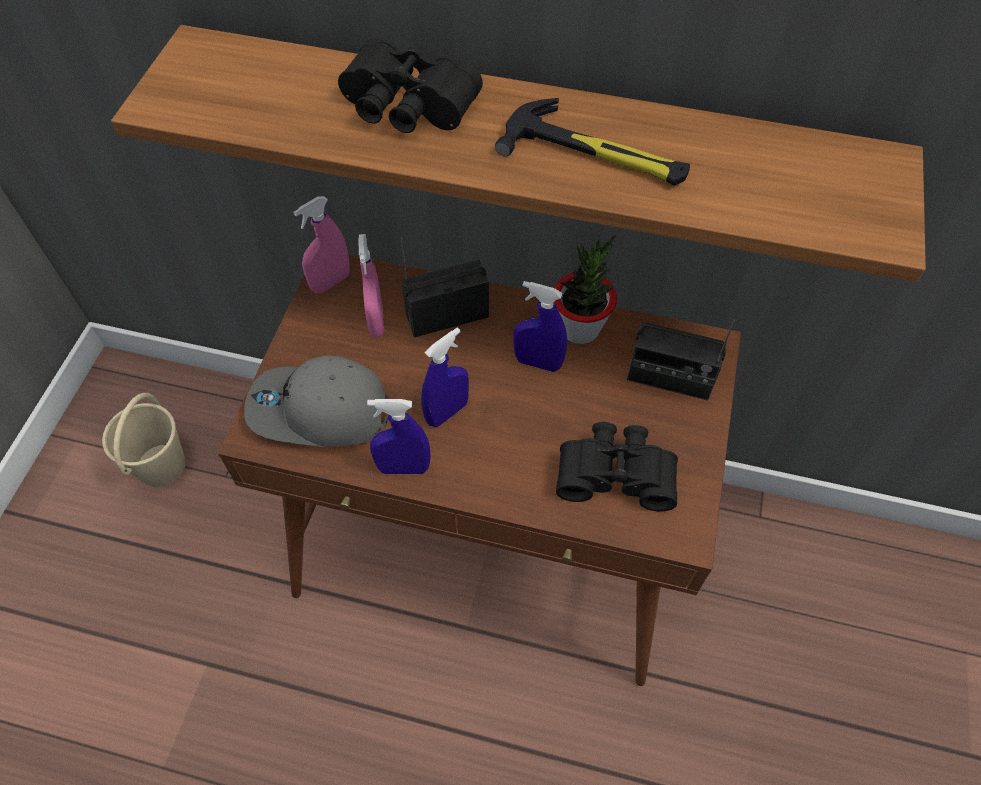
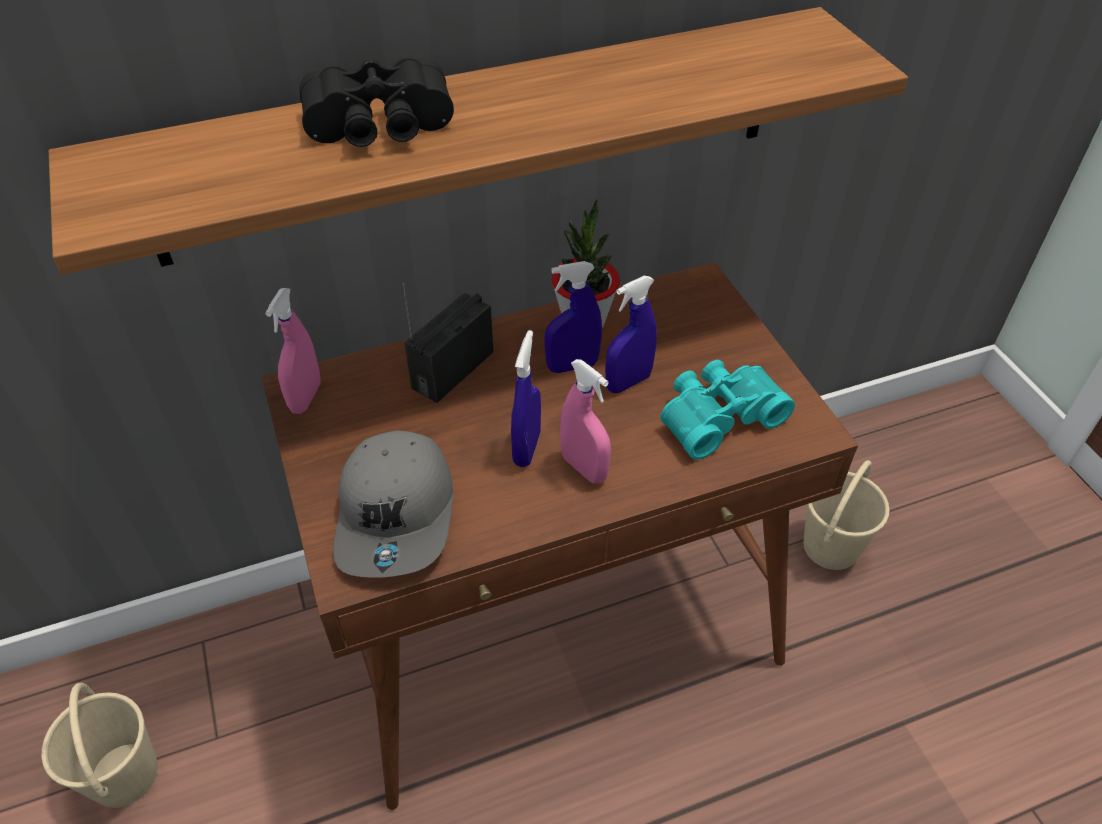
camera: 35 degrees left, 10 degrees down
(319, 411) = (398, 515): grey cap -> grey cap turned 60 degrees counterclockwise
(376, 321) = (386, 408): pink spray bottle -> pink spray bottle (584, 468)
(403, 468) = (529, 517): blue spray bottle -> blue spray bottle (628, 382)
(596, 154) = (589, 98): hammer -> none
(615, 472) = (717, 415): black binoculars -> turquoise binoculars
(669, 378) = (693, 322): radio -> none
(761, 620) = (830, 547): none -> beige bucket

